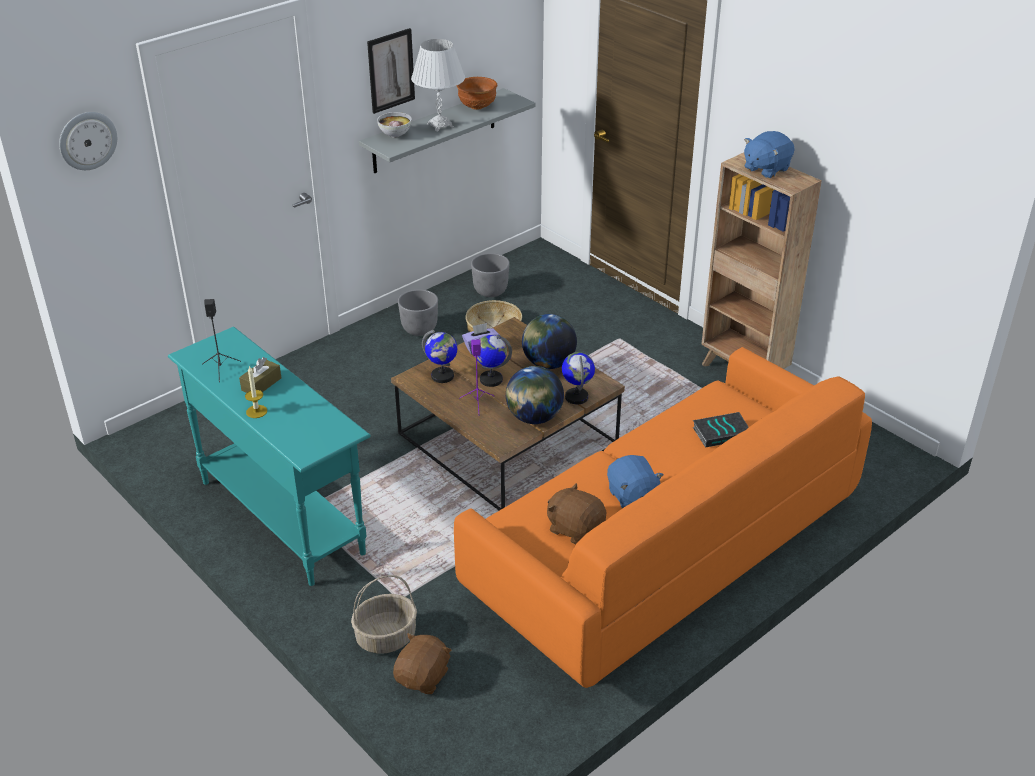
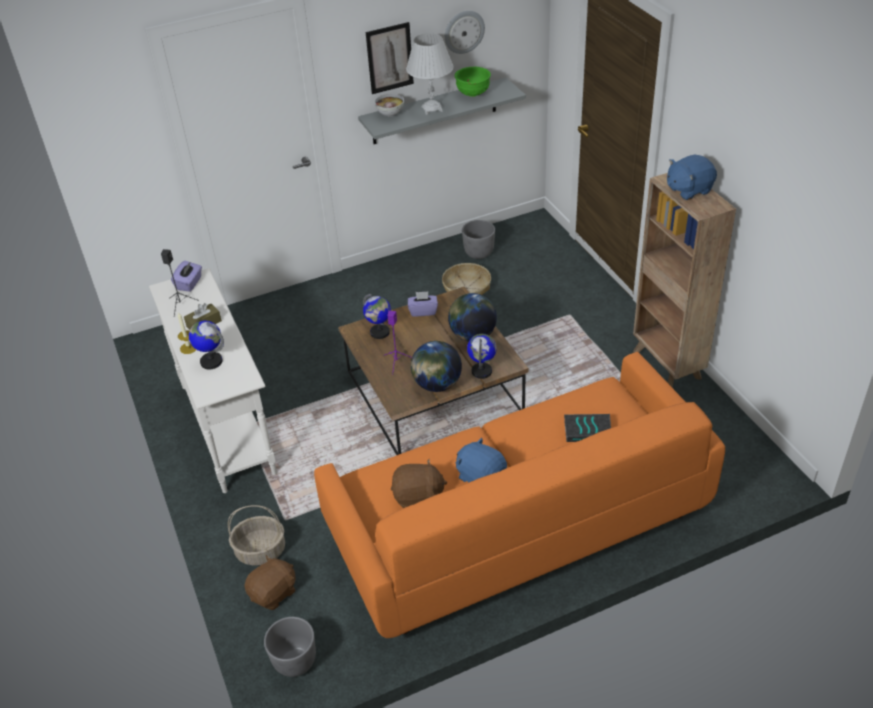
camera: 20 degrees right, 5 degrees up
(87, 140) = (103, 104): wall clock -> wall clock (464, 31)
(219, 345) = (189, 283): none -> purple tissue box
(282, 516) = (228, 428): turquoise console table -> white console table
(419, 329) = (405, 279): grey planter -> grey planter (295, 661)
(477, 107) = (473, 94): brown bowl -> green bowl
(491, 379) = (417, 342): globe -> globe (211, 361)
(575, 528) = (418, 496): brown plush toy -> brown plush toy turned 120 degrees clockwise
(632, 496) = (481, 476): blue plush toy -> blue plush toy turned 135 degrees clockwise

